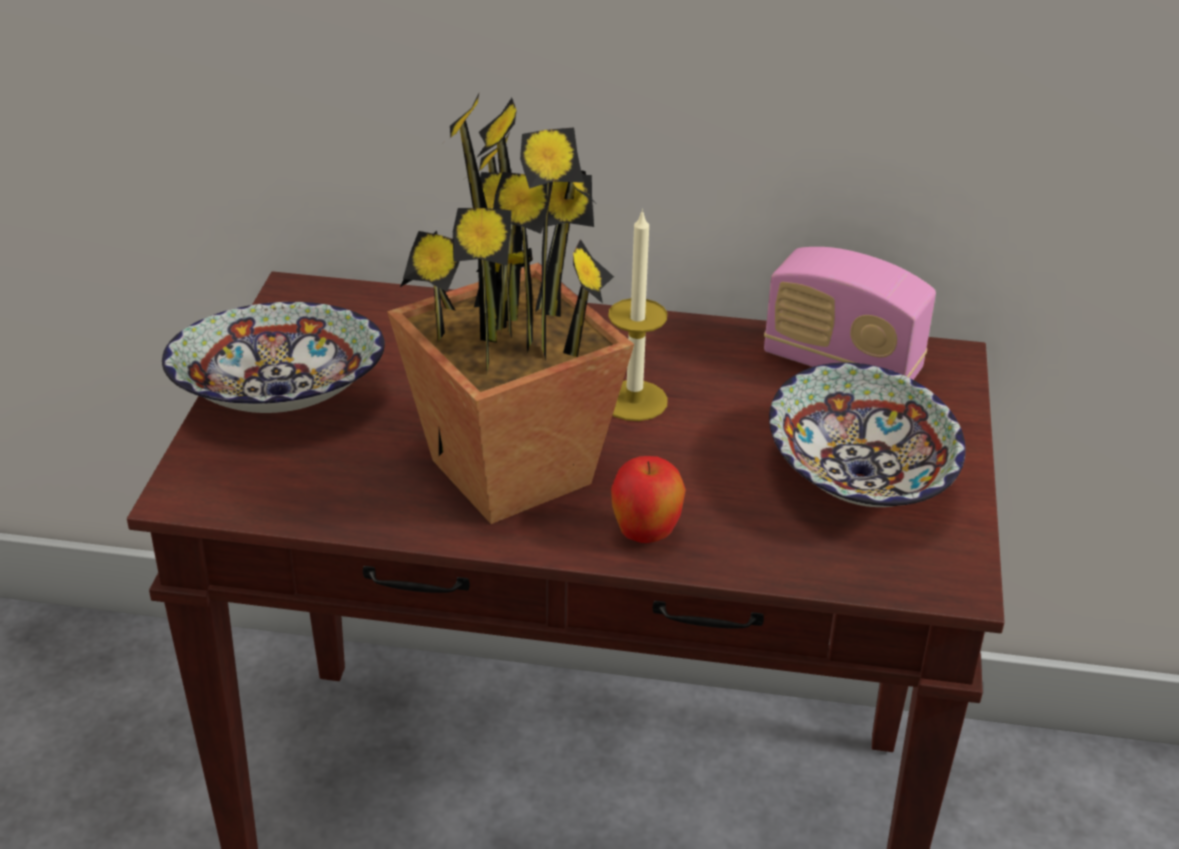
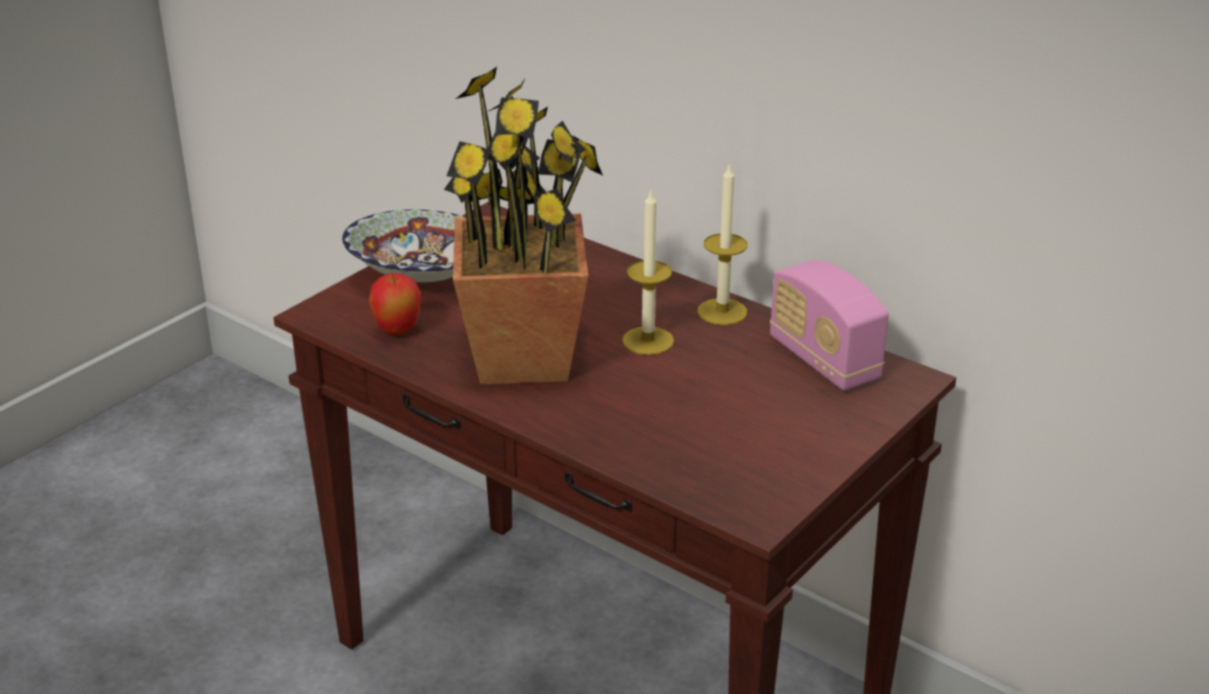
camera: 30 degrees right, 5 degrees down
(645, 535) = (572, 421): apple -> apple (397, 331)
(681, 338) = (722, 312): none -> candle
(861, 479) = (759, 434): bowl -> none

